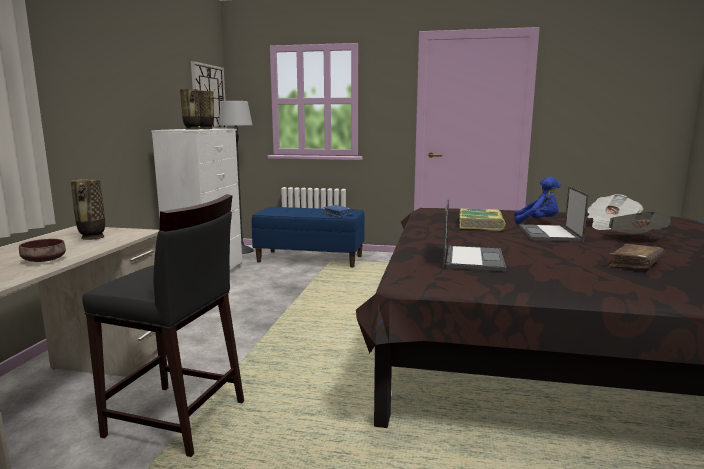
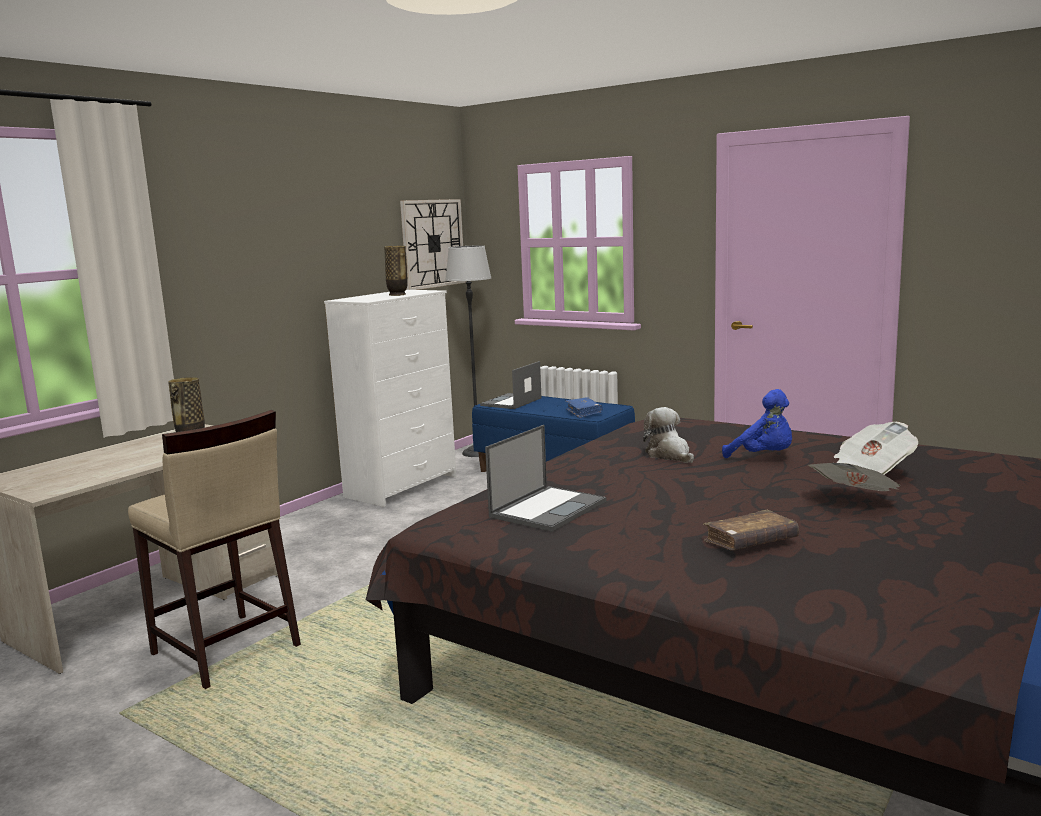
camera: 25 degrees right, 0 degrees up
(45, 260) = (119, 467): brown bowl -> none
(176, 419) = (225, 651): black stool -> beige stool
(192, 129) = (372, 298): vase -> none
(481, 225) = (669, 455): book -> plush toy
(550, 234) = (736, 480): laptop -> laptop (511, 402)

